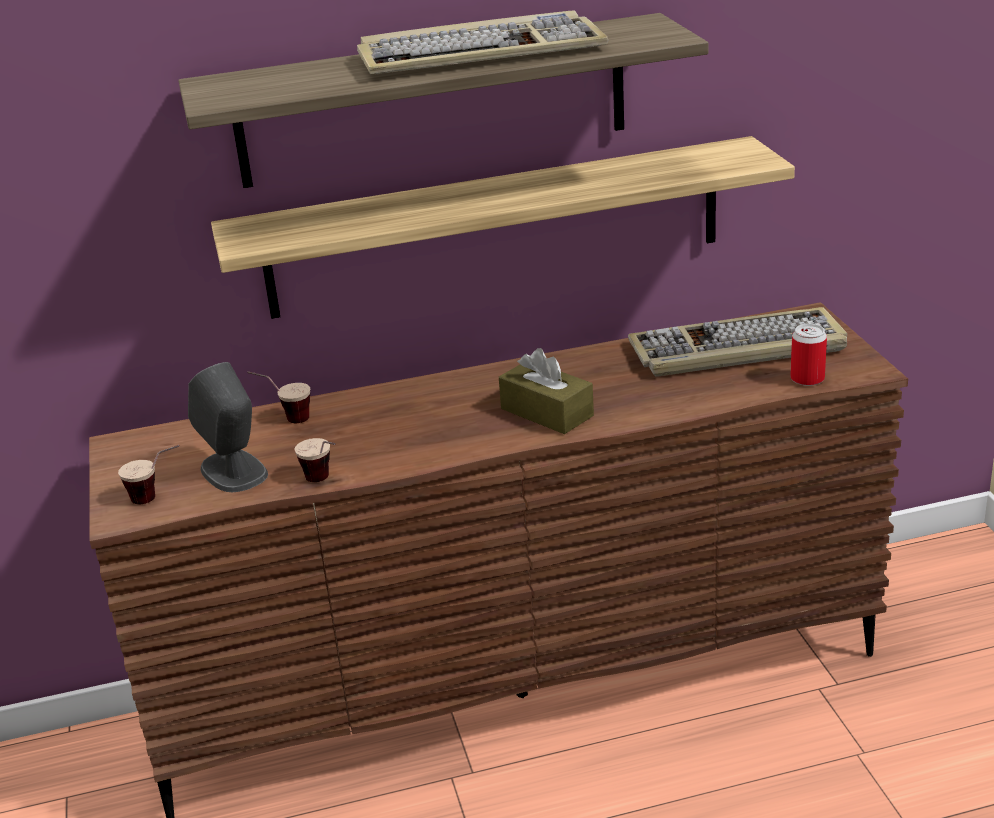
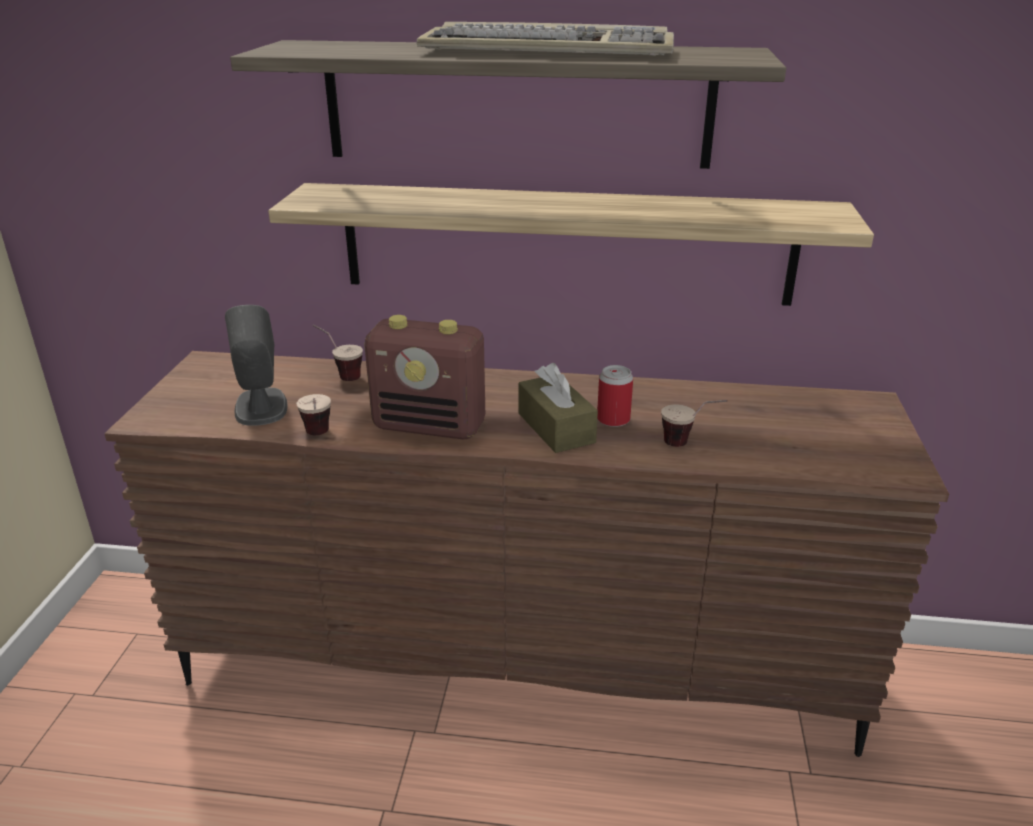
camera: 20 degrees right, 0 degrees up
(158, 498) = (186, 412): cup -> cup (689, 444)
(427, 443) = (431, 426): none -> radio
(737, 349) = (779, 416): keyboard -> none
(807, 379) = (834, 464): can -> can (613, 419)

